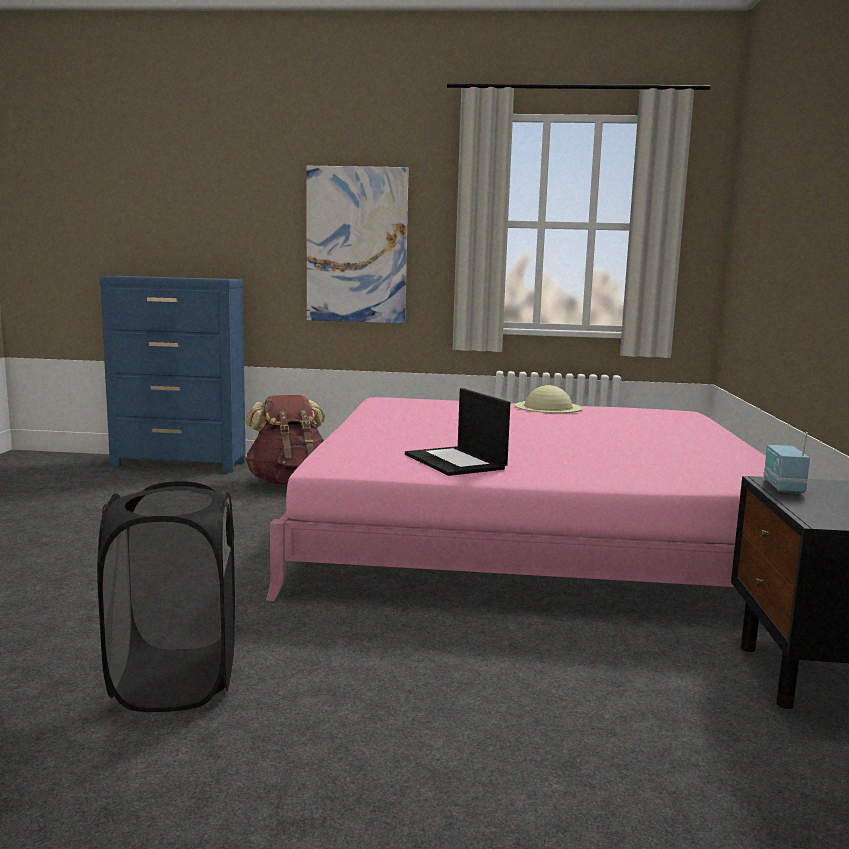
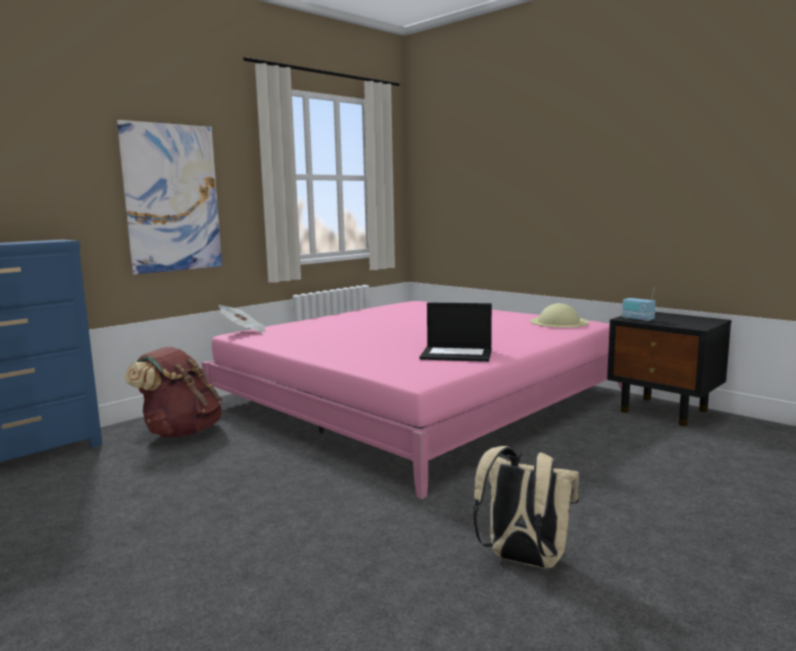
camera: 50 degrees left, 0 degrees up
(175, 680) = (523, 560): black laundry basket -> beige backpack
(396, 398) = (244, 331): none -> newspaper
(548, 407) = (354, 314): beige hat -> beige hat (558, 322)

